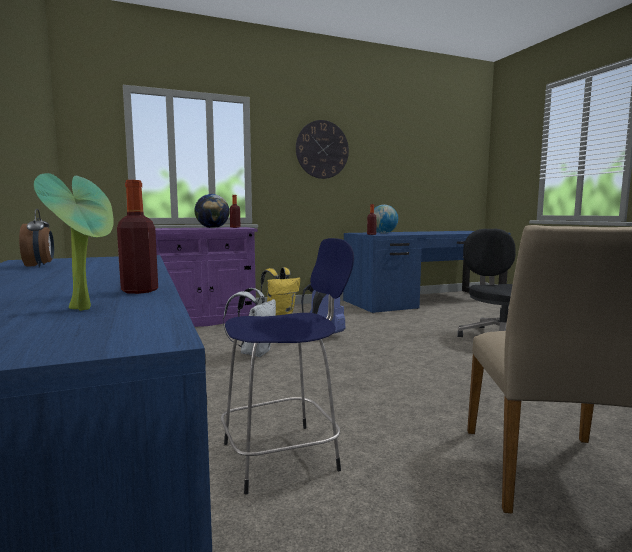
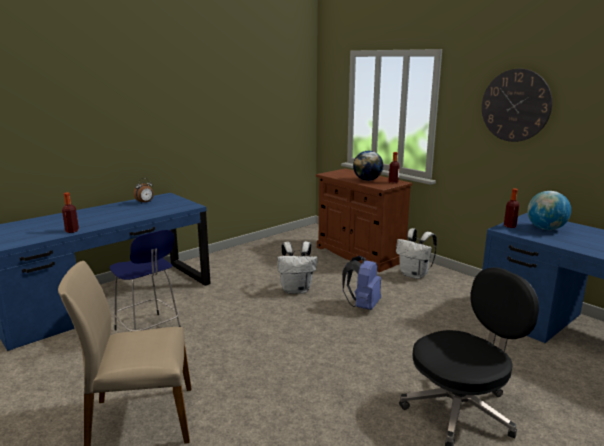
camera: 70 degrees right, 10 degrees up
(86, 308) = (40, 233): potted plant -> none
(203, 320) = (359, 254): purple cabinet -> brown cabinet
(280, 314) = (415, 275): yellow backpack -> white backpack

